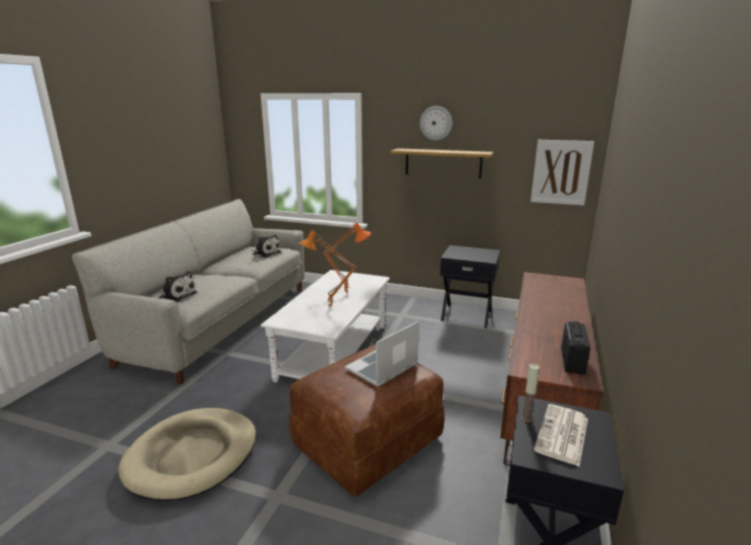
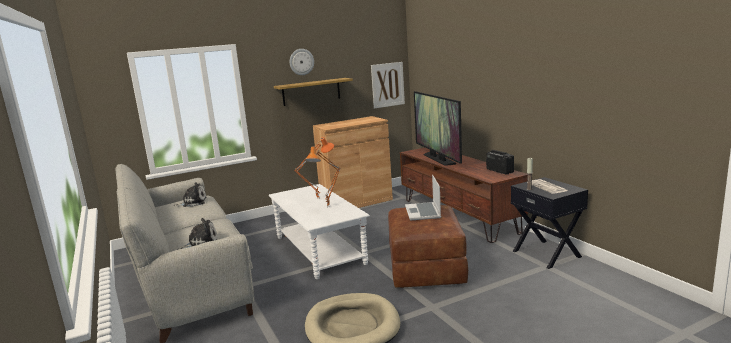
camera: 45 degrees left, 5 degrees down
(466, 315) = (356, 202): black nightstand -> brown cabinet
(541, 301) = (438, 159): none -> television

